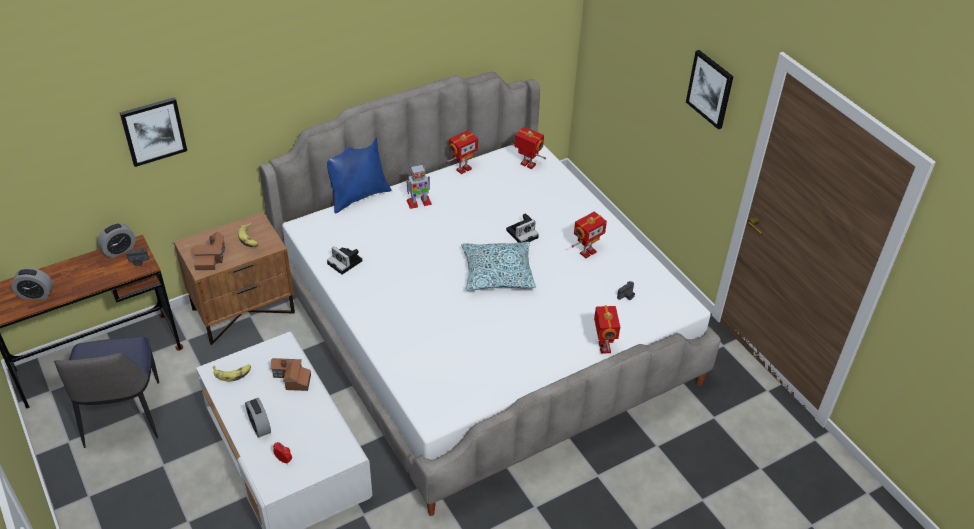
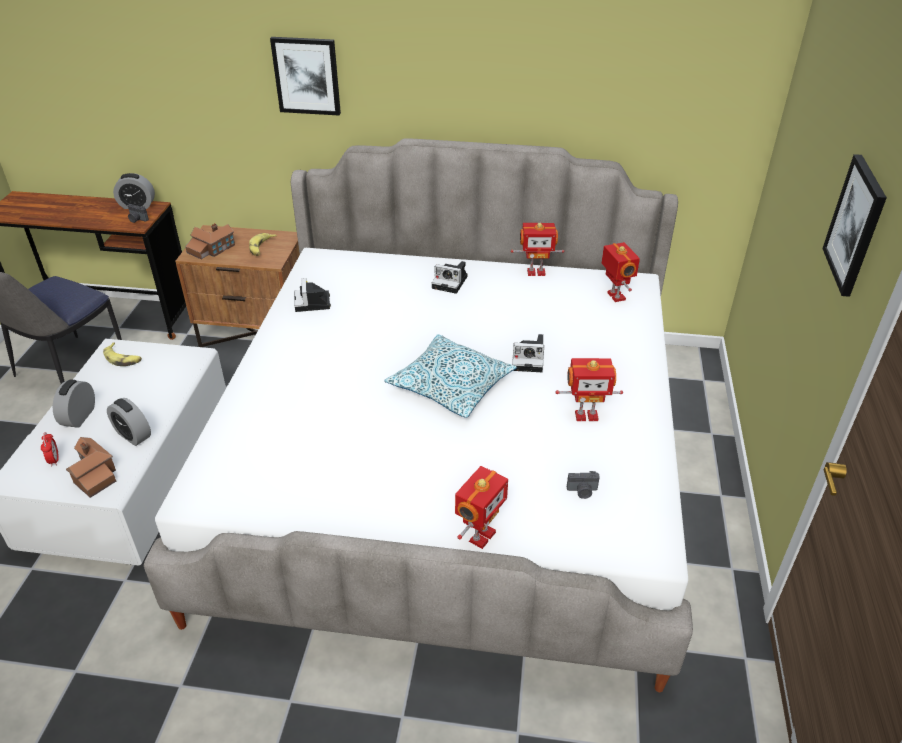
camera: 40 degrees right, 5 degrees down
(36, 294) = (38, 211): alarm clock -> alarm clock (133, 435)
(153, 131) = (183, 81): picture -> picture (307, 76)
(291, 379) = (159, 390): toy house -> toy house (94, 474)
(358, 196) = (399, 253): blue pillow -> none
(418, 202) = (451, 282): toy robot -> camera

